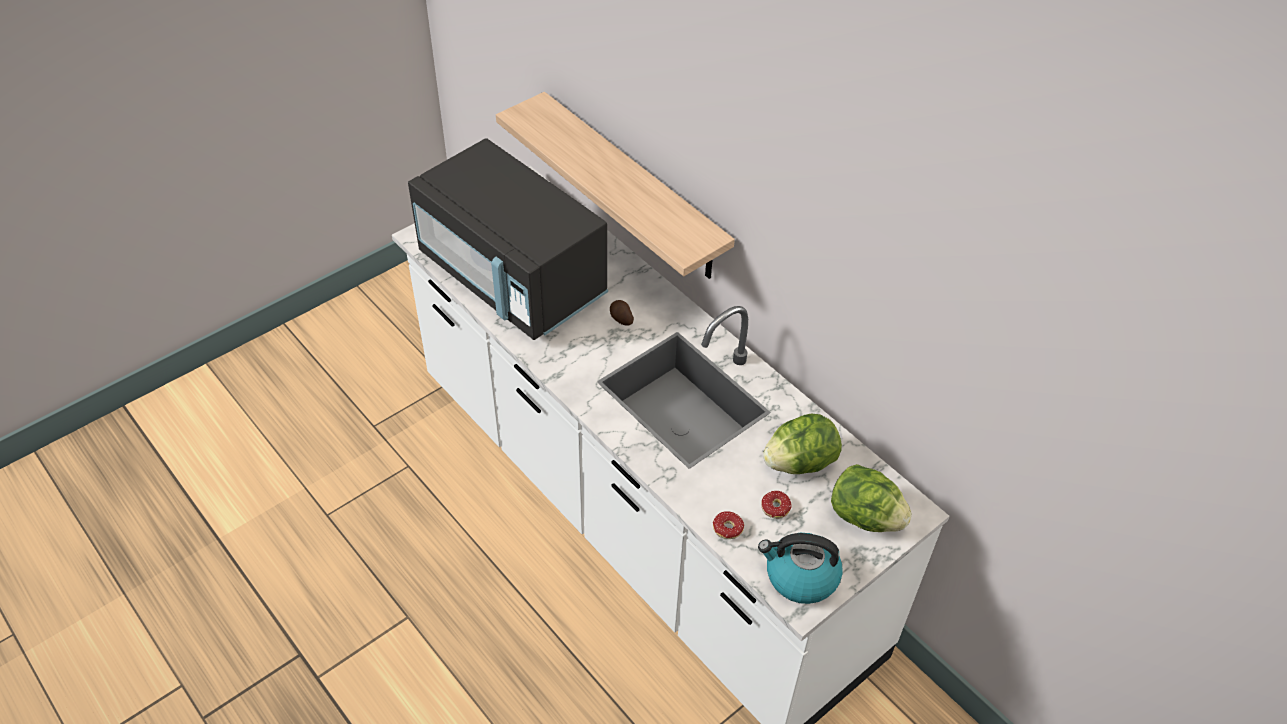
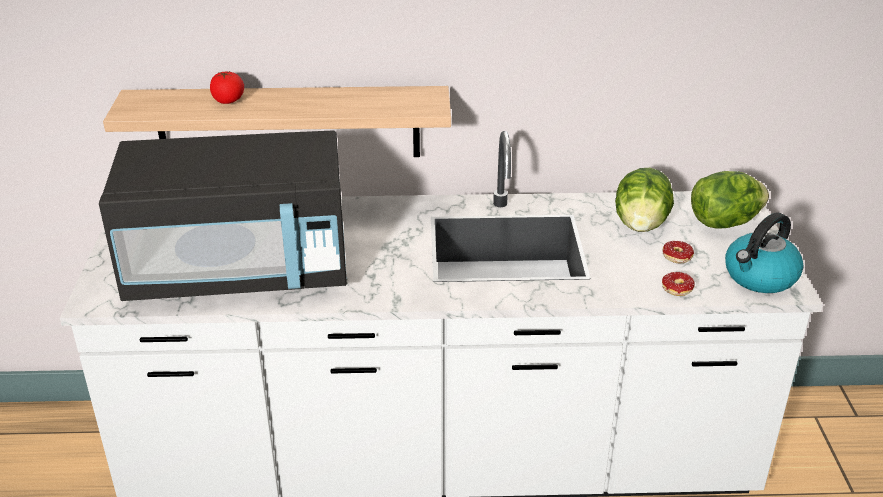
camera: 50 degrees left, 15 degrees down
(582, 147) = (228, 100): none -> tomato
(621, 318) = (376, 236): potato -> none

